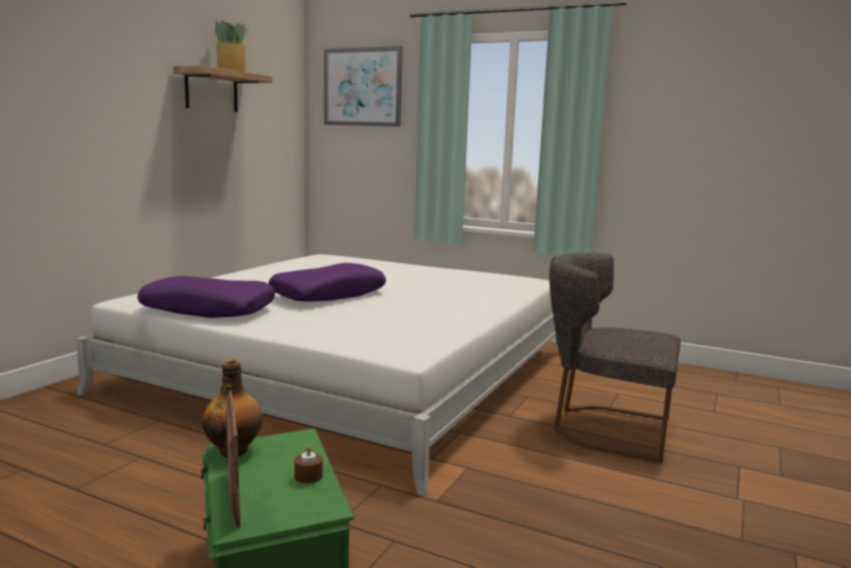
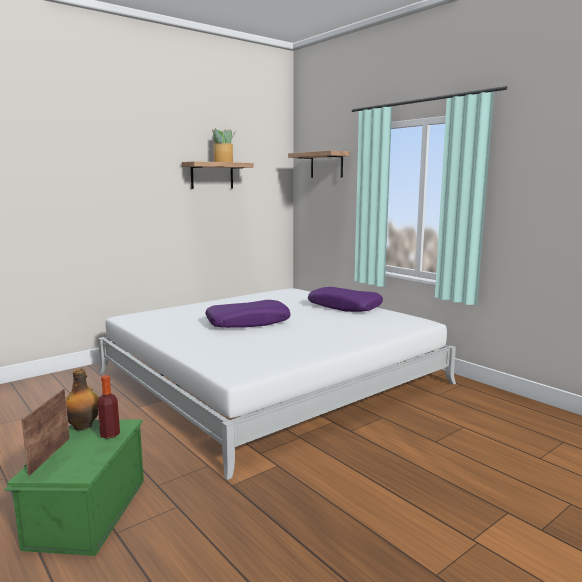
camera: 25 degrees right, 0 degrees up
(209, 309) = (160, 327): purple pillow -> purple pillow (345, 307)
(294, 453) = (110, 434): none -> bottle
(308, 476) = (98, 451): brown candle -> none
(362, 87) = (326, 165): picture -> shelf
(604, 428) = (418, 455): grey chair -> none

